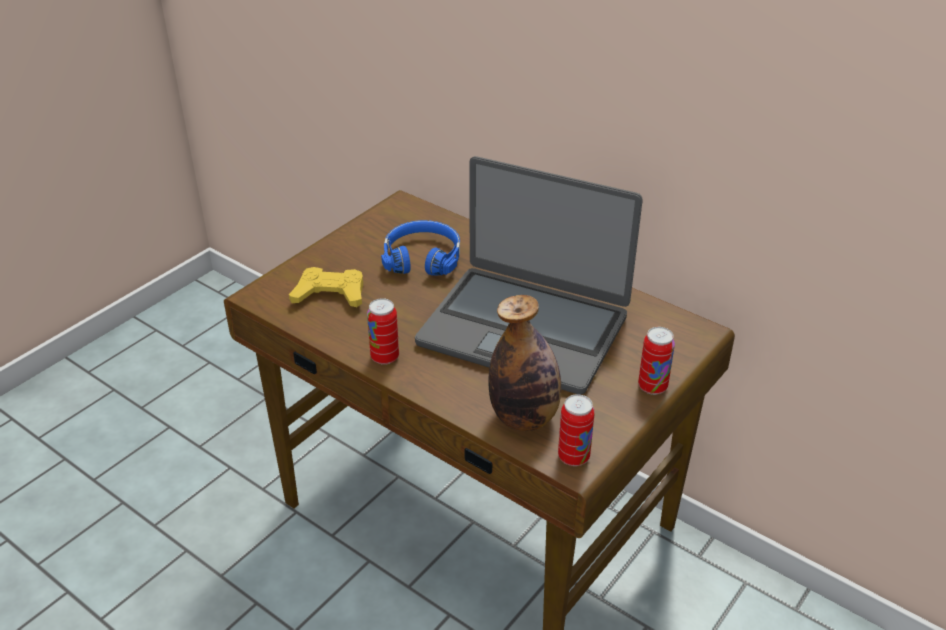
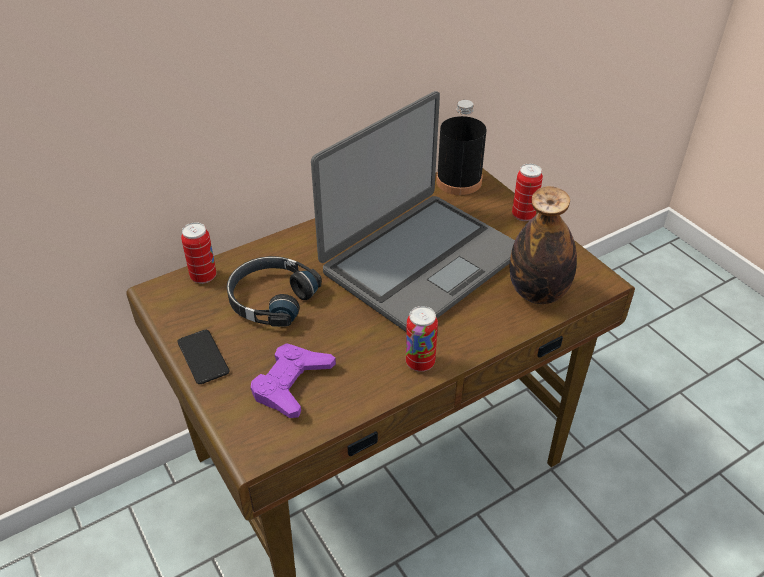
camera: 70 degrees left, 5 degrees up
(330, 294) = (291, 384): yellow game controller -> purple game controller
(340, 245) = (203, 357): none -> phone
(422, 257) = (271, 299): blue headphones -> black headphones
(573, 457) = (591, 278): can -> can (203, 276)
(678, 328) = (459, 181): none -> black bottle

